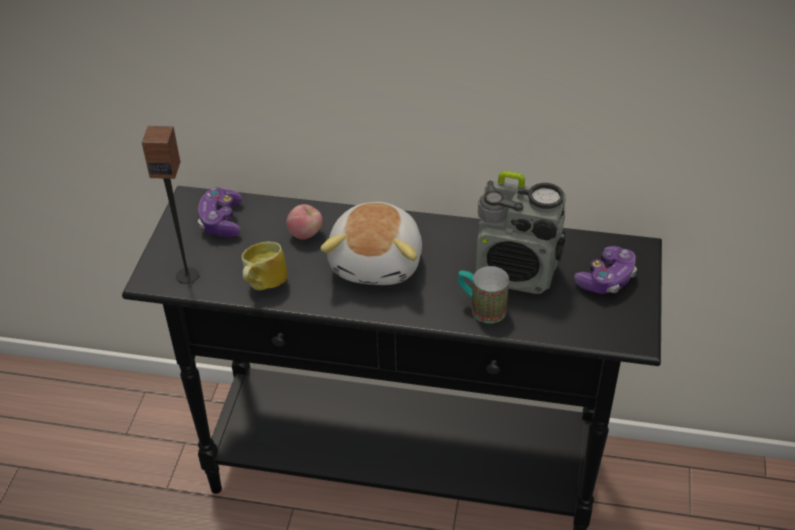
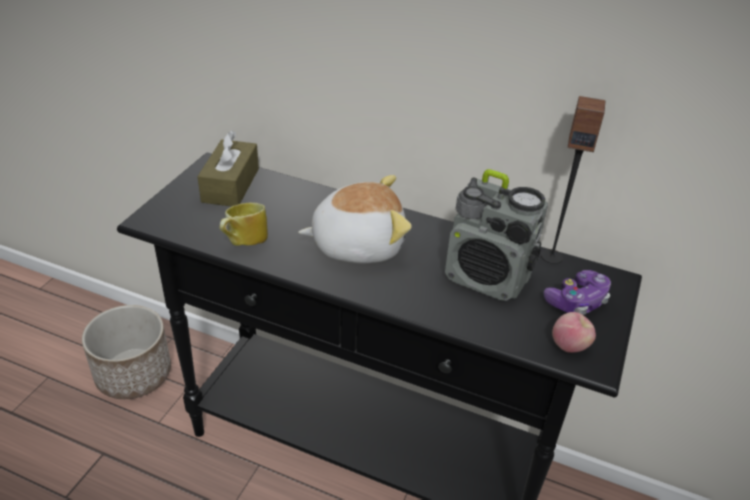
camera: 10 degrees right, 5 degrees down
(118, 442) = (134, 374): none -> planter
(187, 275) = (180, 222): speaker -> speaker (552, 256)
(221, 221) = (230, 185): game controller -> brown tissue box
(306, 234) = (300, 209): apple -> apple (569, 346)
(378, 262) = (357, 244): plush toy -> plush toy turned 120 degrees counterclockwise
(481, 308) = (443, 303): mug -> none

